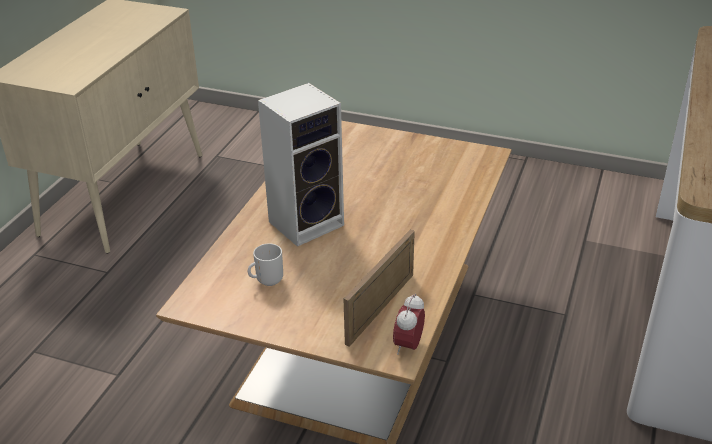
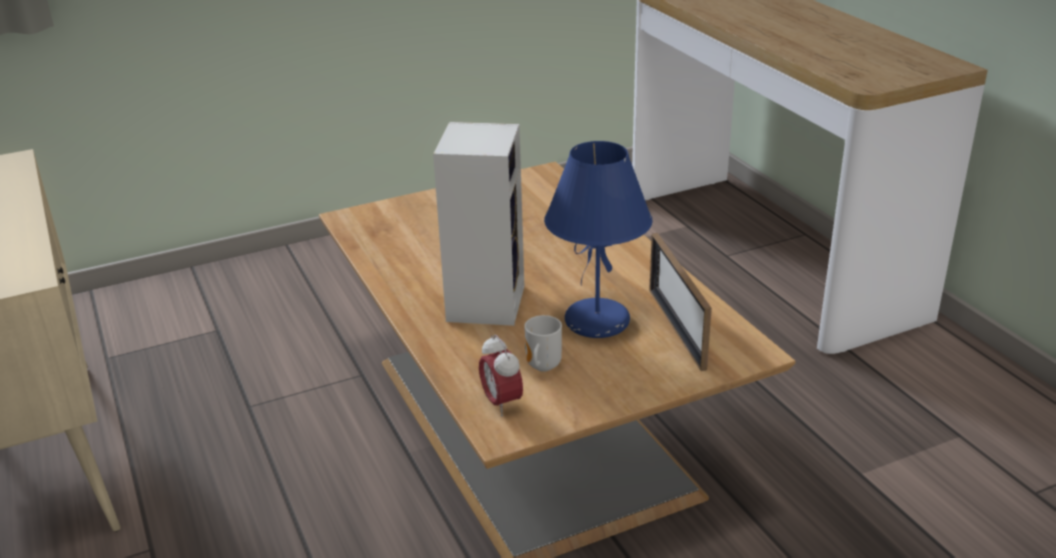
camera: 45 degrees left, 5 degrees down
(342, 274) = (597, 322): none -> blue table lamp
(408, 345) = (748, 340): alarm clock -> alarm clock (501, 403)

